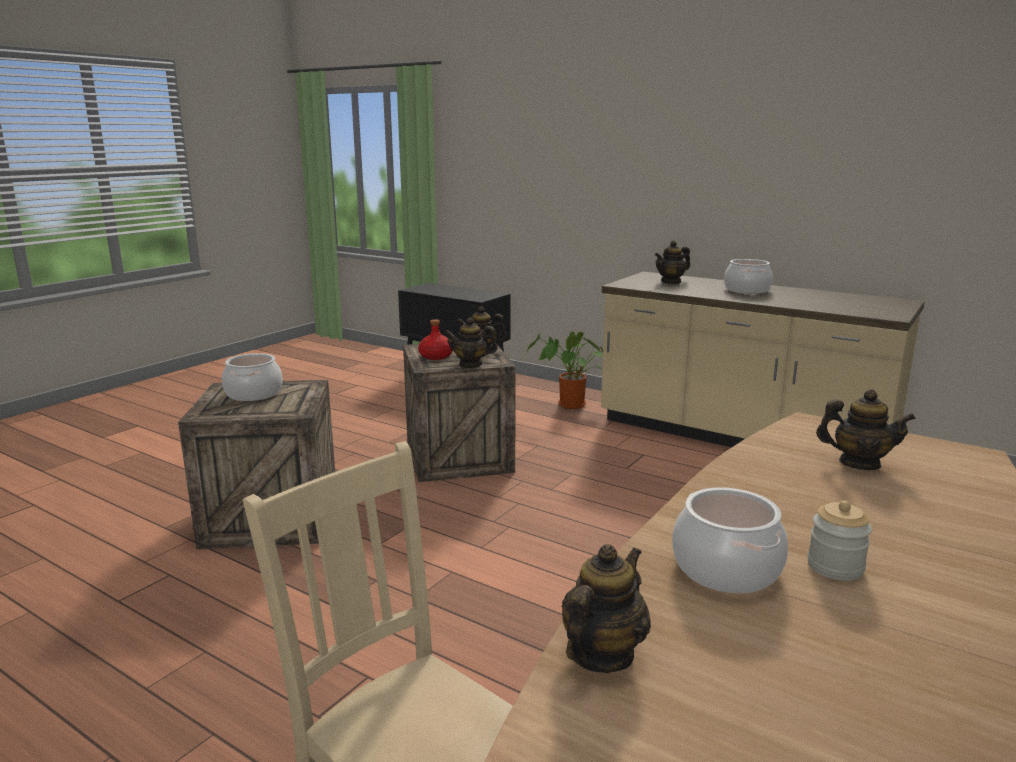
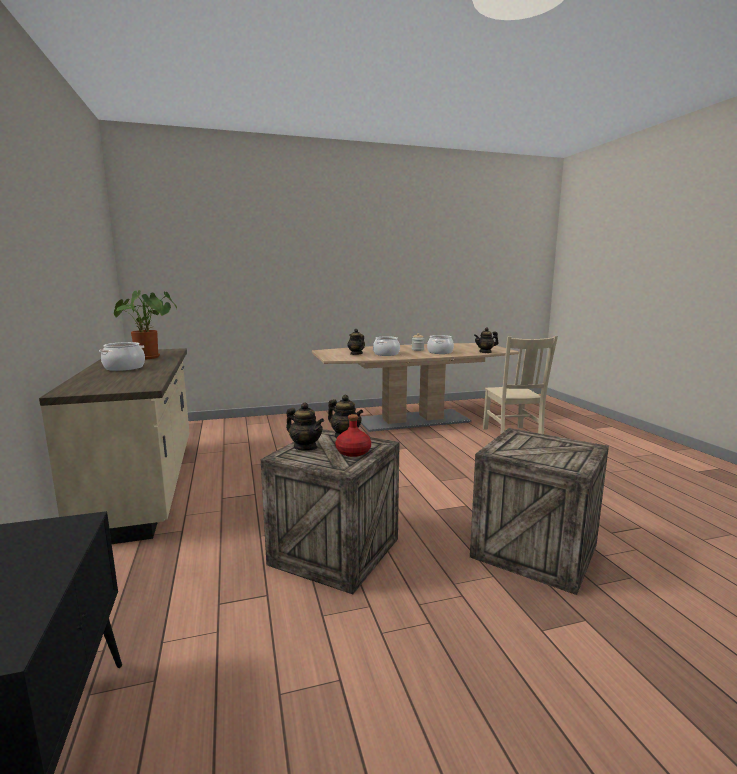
camera: 140 degrees left, 5 degrees down
(253, 393) = (547, 455): cooking pot -> cooking pot (386, 354)
(569, 406) = (124, 573): potted plant -> potted plant (150, 357)
(671, 282) = (108, 382): teapot -> none

